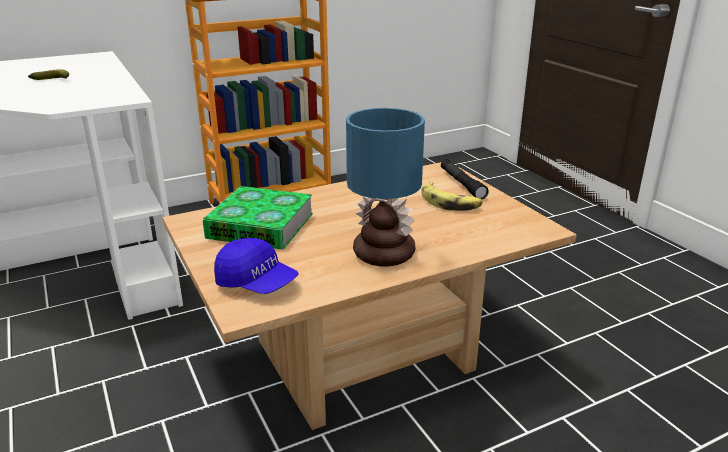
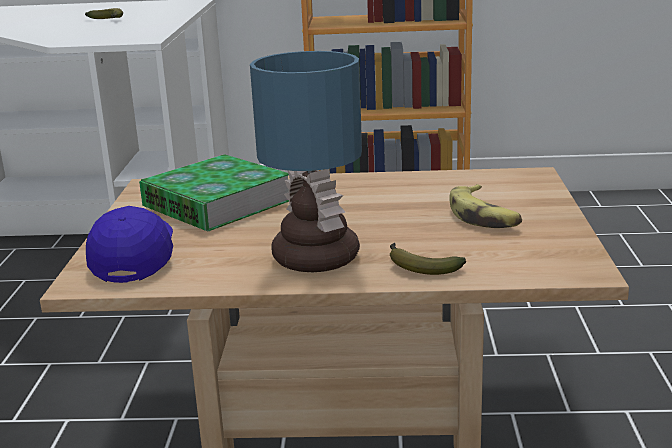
camera: 30 degrees right, 5 degrees down
(257, 283) = (134, 259): blue cap -> blue cap turned 150 degrees counterclockwise
(454, 246) = (419, 266): none -> banana
(462, 184) = (533, 197): black flashlight -> none

